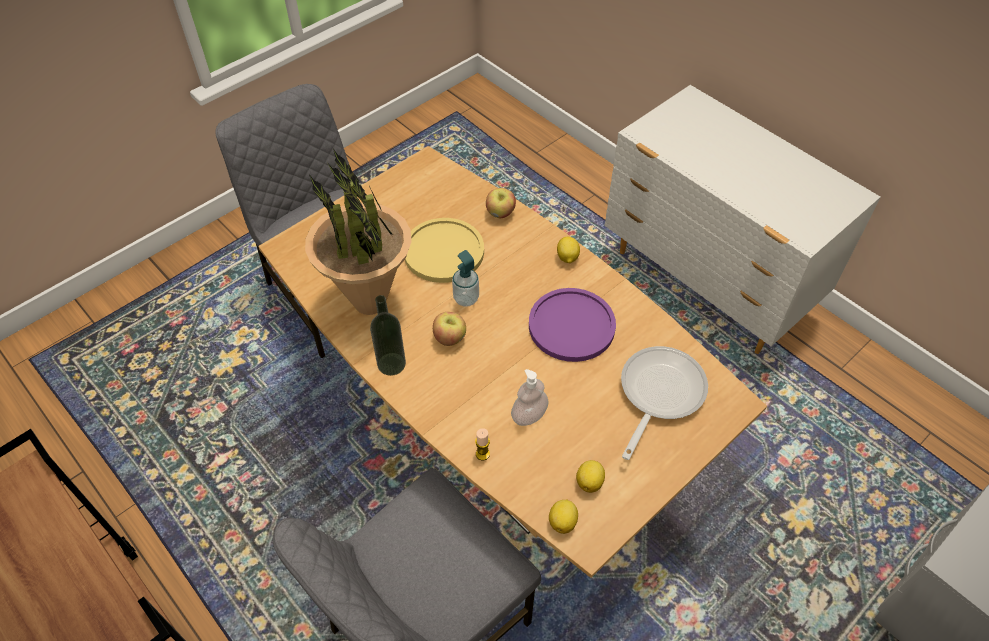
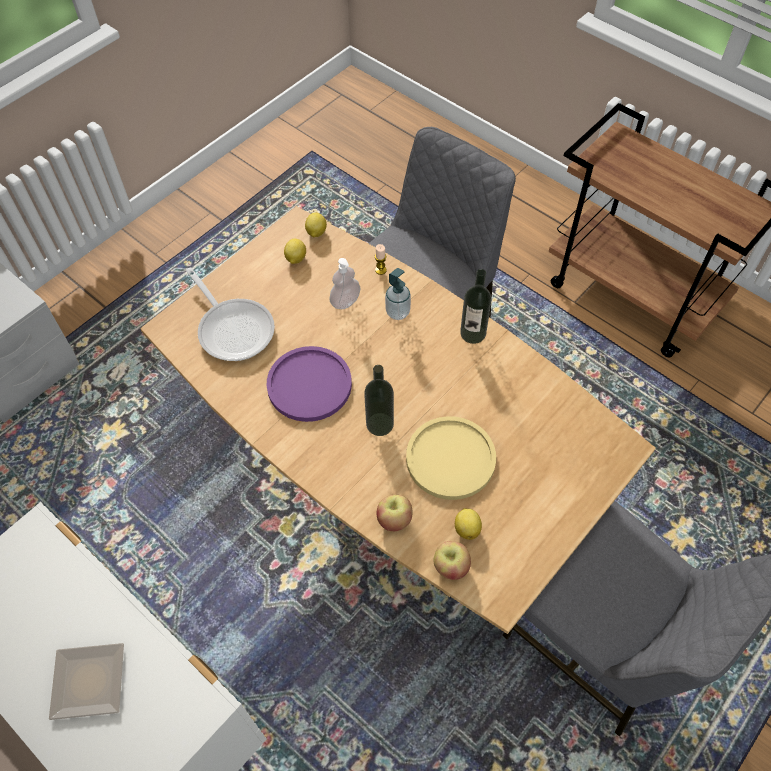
camera: 175 degrees right, 5 degrees up
(370, 303) = (510, 390): potted plant -> none
(450, 338) = (425, 362): apple -> apple (451, 567)
(466, 298) = (416, 404): soap dispenser -> soap dispenser (397, 312)
(504, 284) = (379, 424): none -> bottle
(567, 258) = (314, 463): lemon -> lemon (467, 528)
(658, 394) = (233, 328): frying pan -> frying pan turned 60 degrees counterclockwise
(728, 148) = (86, 685): none -> plate

